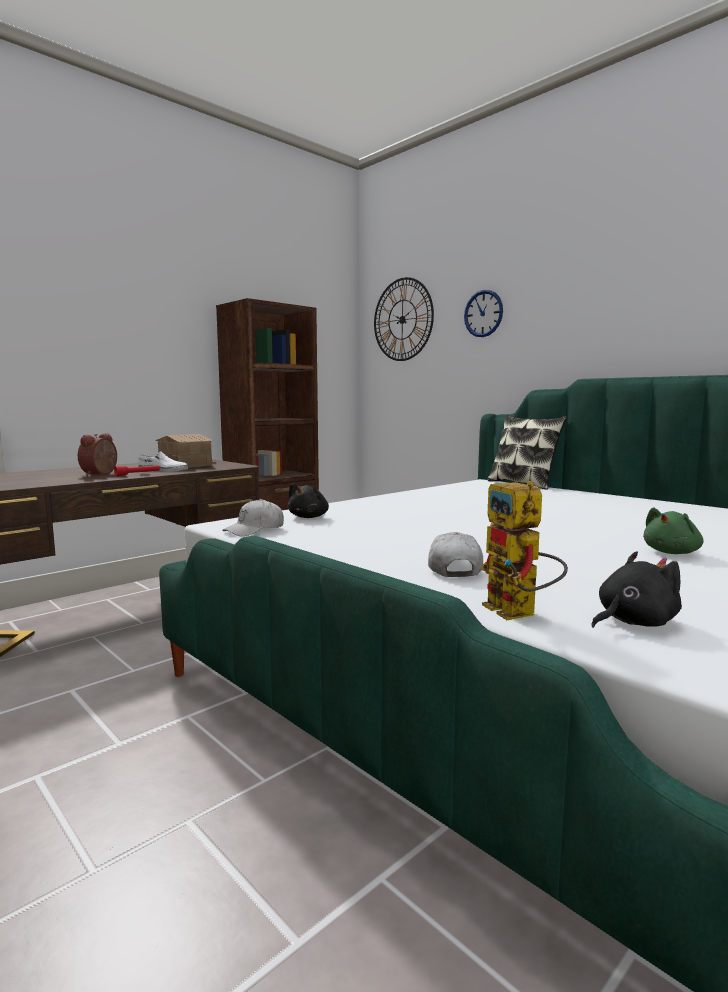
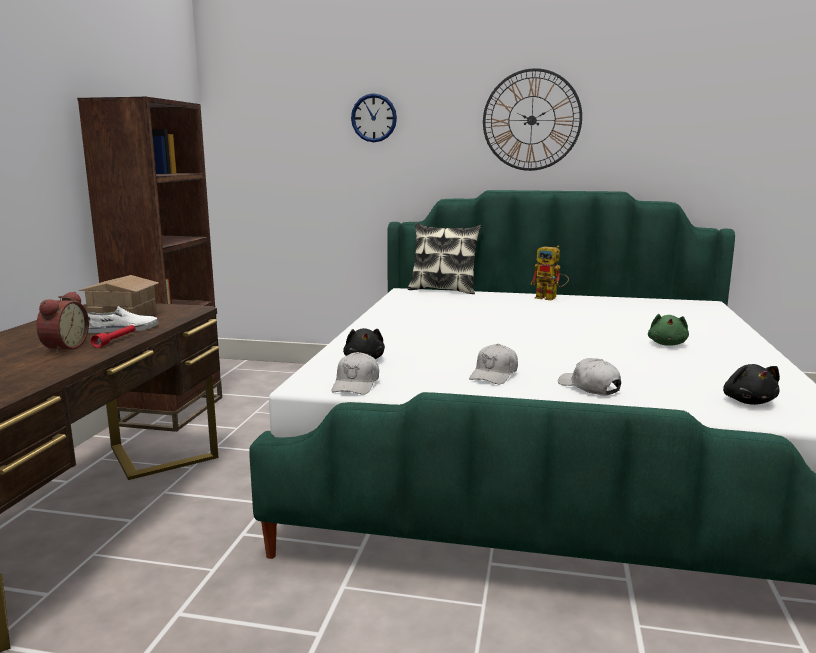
camera: 35 degrees left, 5 degrees up
(101, 474) = (63, 348): alarm clock -> alarm clock turned 150 degrees counterclockwise
(386, 543) = (494, 375): none -> white cap
(402, 319) = (267, 114): wall clock -> wall clock (531, 120)
(519, 613) = (693, 411): toy robot -> toy robot (550, 298)
(633, 622) = (748, 401): black plush toy -> black plush toy turned 150 degrees clockwise

